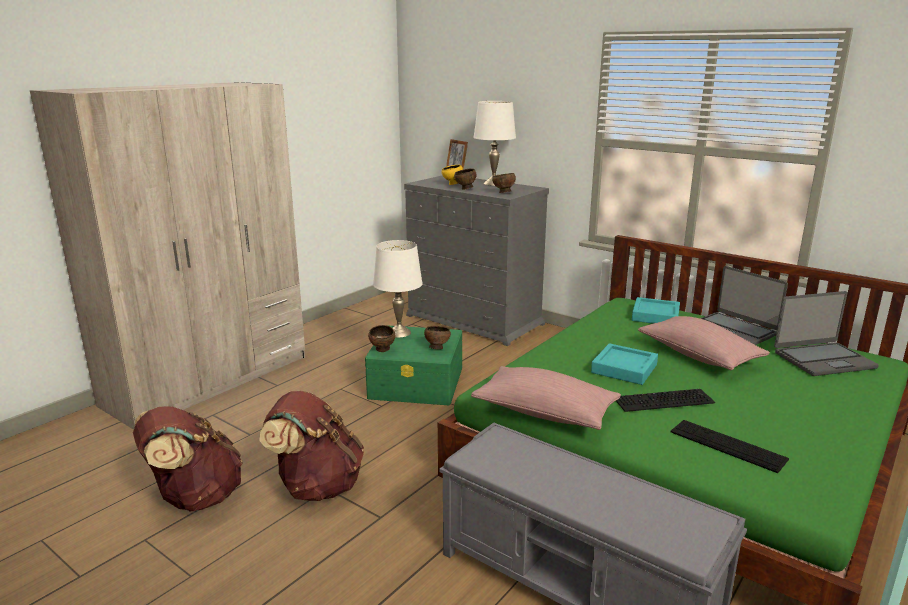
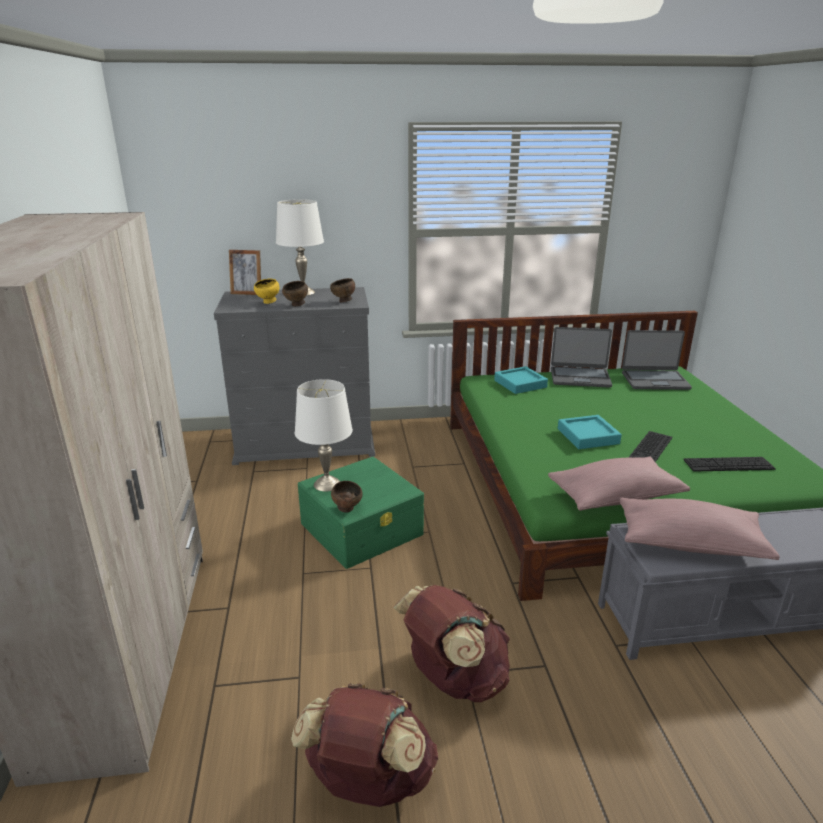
camera: 45 degrees left, 5 degrees up
(437, 348) = (388, 483): brown bowl -> none
(699, 356) = (600, 406): pink pillow -> pink pillow (689, 543)
(823, 360) = (654, 380): laptop -> laptop turned 60 degrees clockwise

